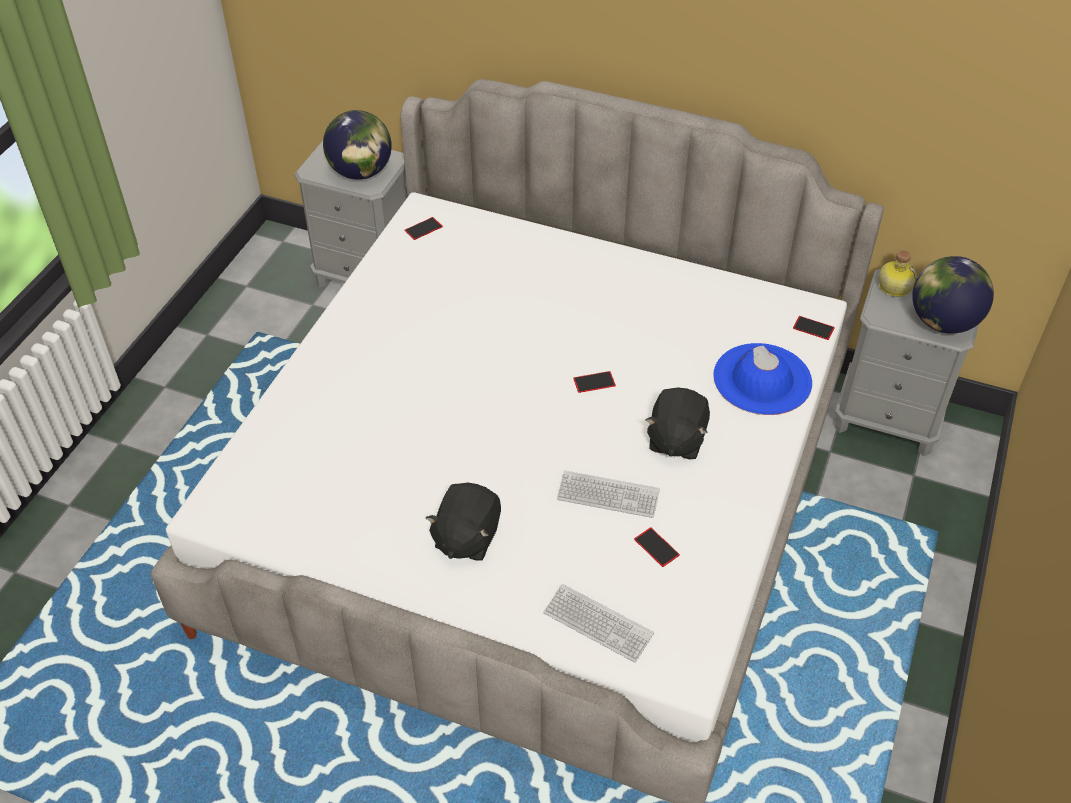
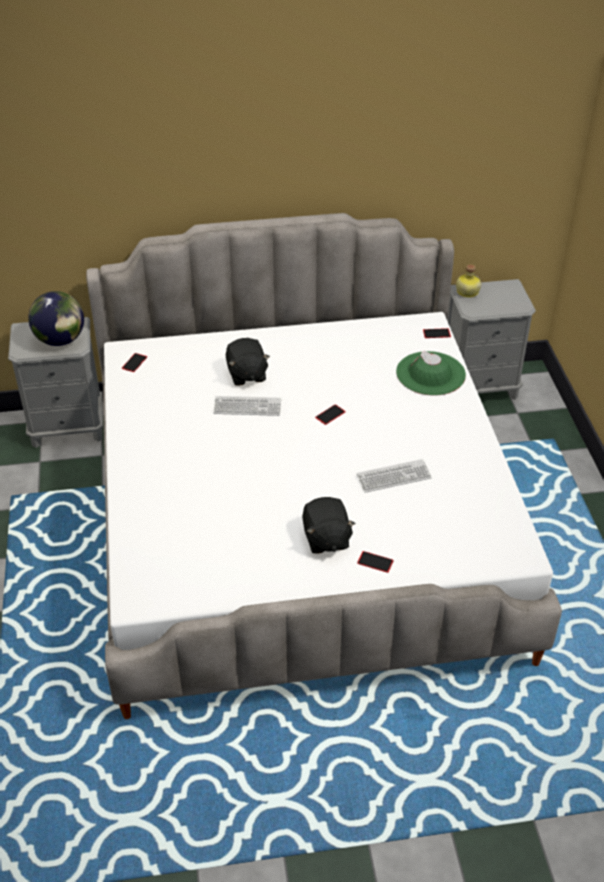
camera: 30 degrees left, 5 degrees down
(598, 624) = (448, 552): keyboard -> keyboard (247, 407)
(656, 547) = (446, 493): phone -> phone (375, 562)
(675, 439) = (407, 428): black plush toy -> black plush toy (246, 374)
(762, 379) = (430, 374): blue hat -> green hat
(942, 322) = (509, 302): globe -> none

